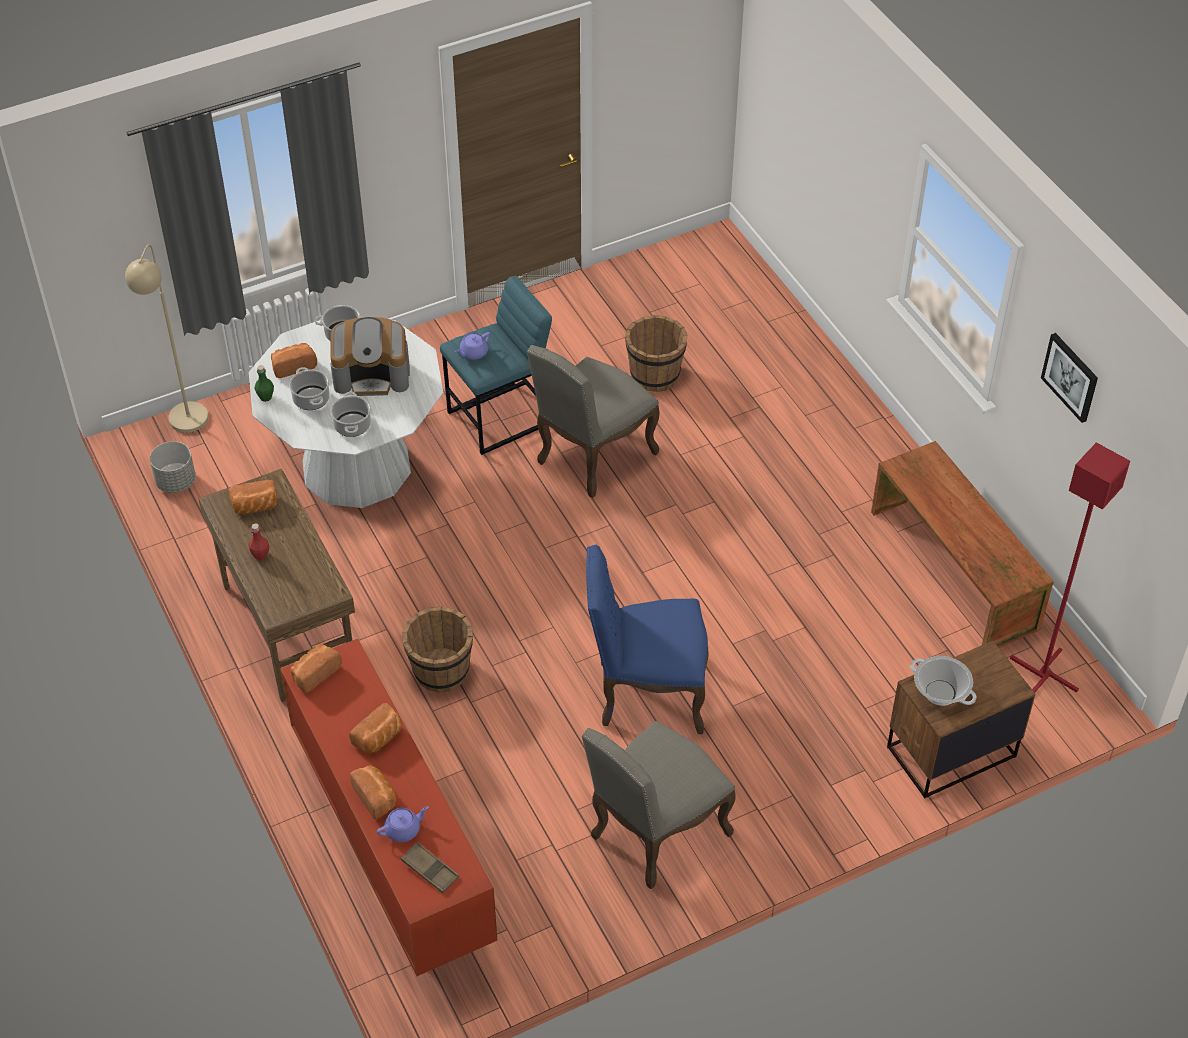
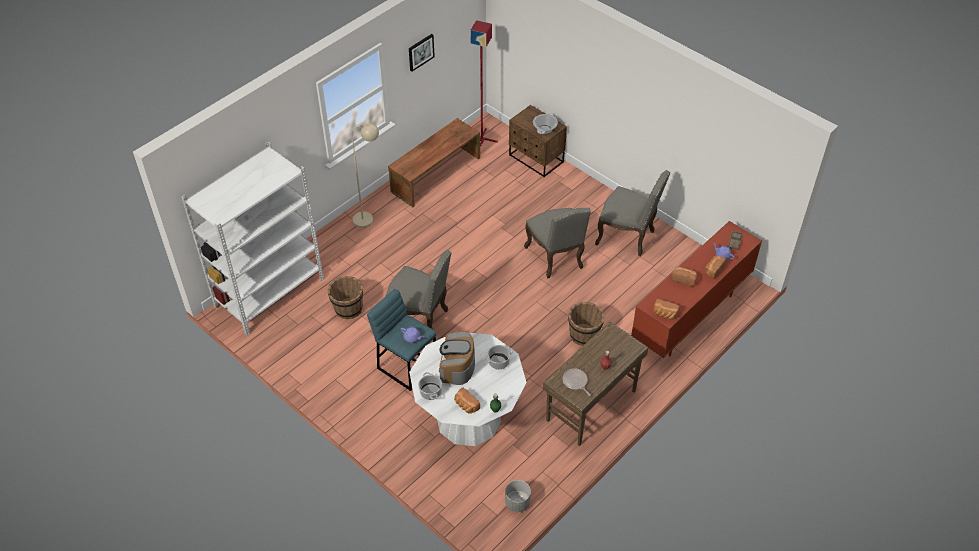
camera: 110 degrees left, 0 degrees up
(185, 428) = (474, 517): beige floor lamp -> beige floor lamp (369, 219)
(255, 507) = (575, 382): bread -> frying pan
(311, 399) = (487, 387): cooking pot -> none
(372, 375) = (457, 366): coffee machine -> coffee machine turned 150 degrees counterclockwise
(647, 692) = (556, 258): blue chair -> grey chair
(732, 291) = (269, 293): none -> white bookcase

